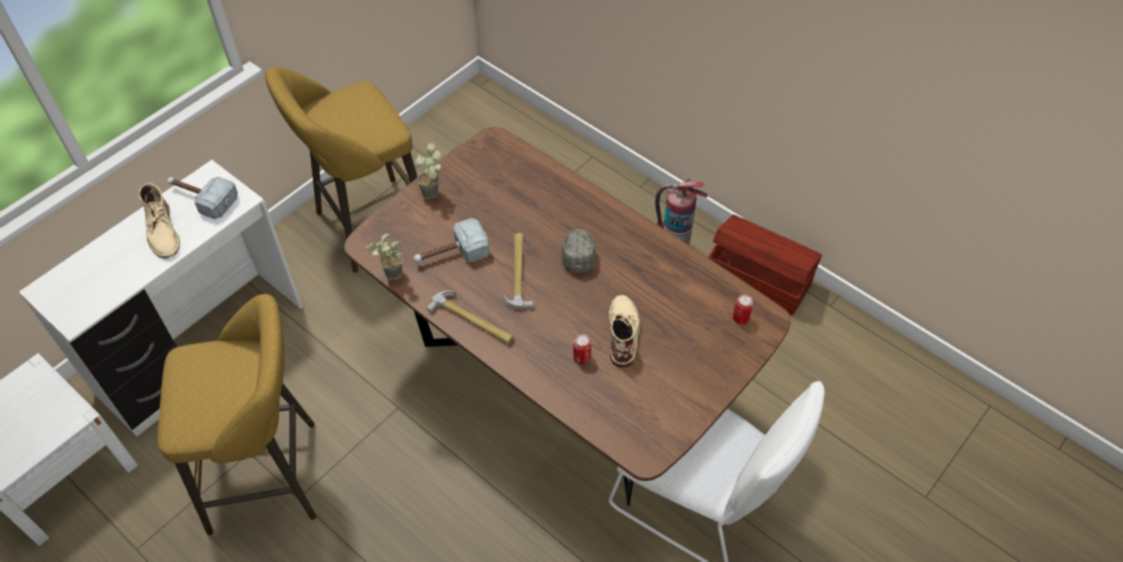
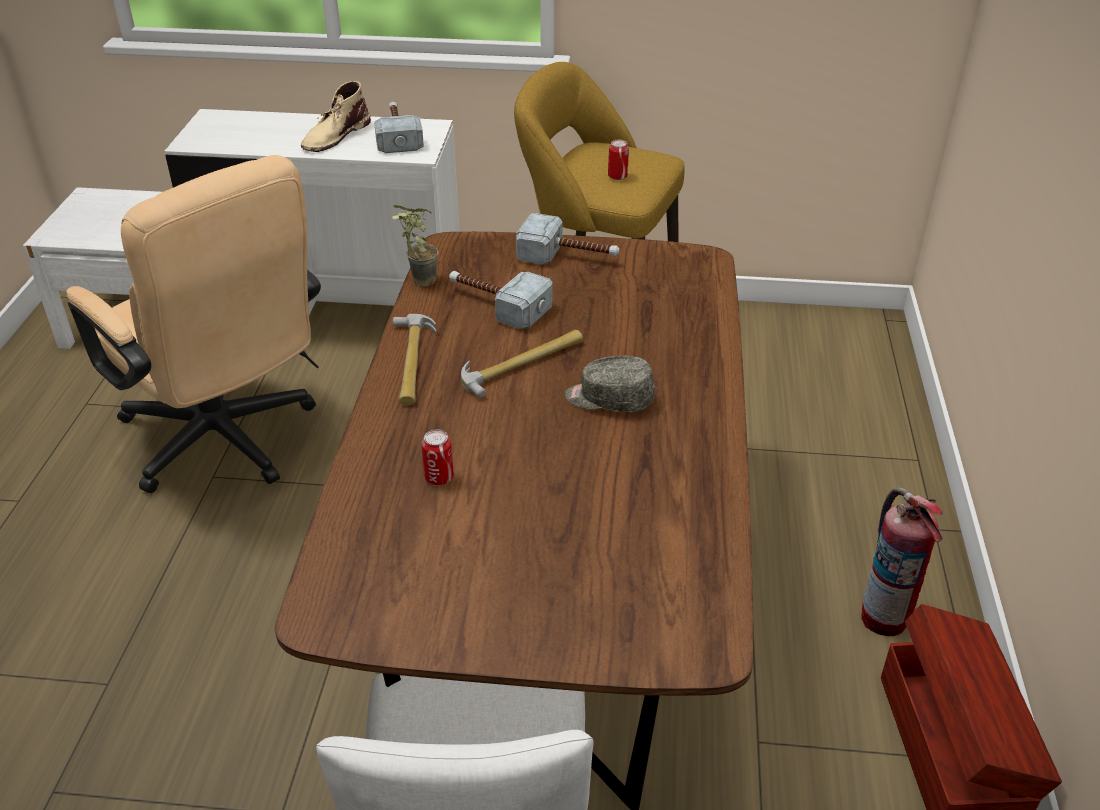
camera: 55 degrees right, 15 degrees down
(271, 475) = (228, 443): yellow stool -> beige office chair
(434, 195) = (568, 257): potted plant -> hammer
(578, 254) = (609, 399): grey cap -> grey cap turned 135 degrees counterclockwise
(623, 332) = (520, 497): beige boot -> none
(740, 318) = (674, 614): can -> can (617, 176)

